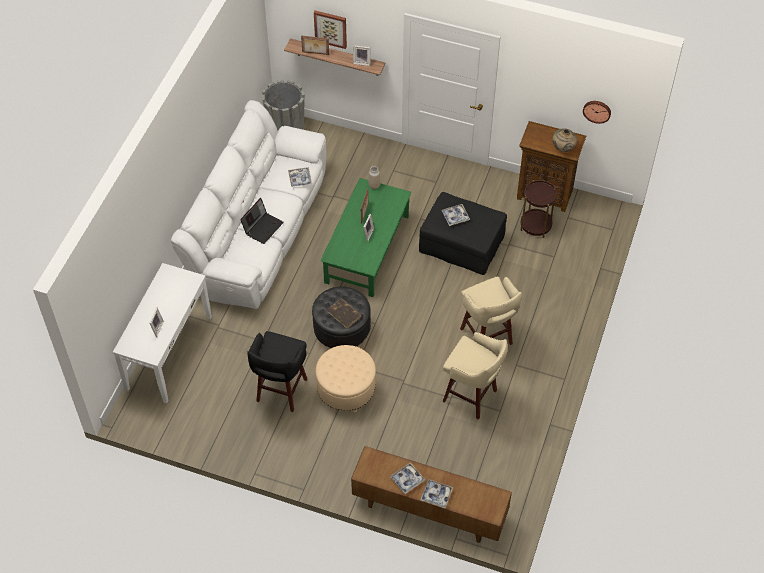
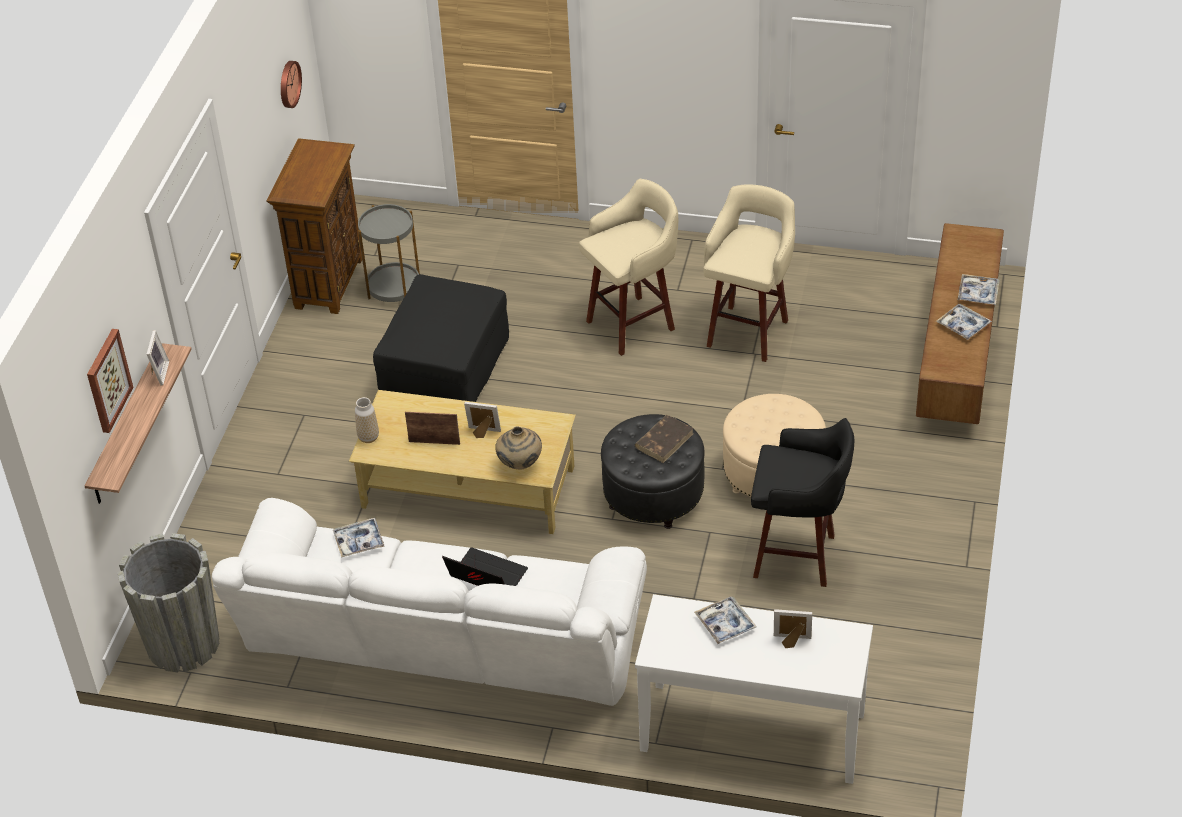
camera: 95 degrees left, 10 degrees down
(315, 53) = (131, 441): picture frame -> none
(366, 248) = (467, 487): green coffee table -> beige coffee table
(455, 217) = (436, 324): tray -> tray (725, 624)
(536, 225) = (394, 288): brown side table -> grey side table
(563, 148) = (330, 158): beige vase -> beige vase (520, 465)

